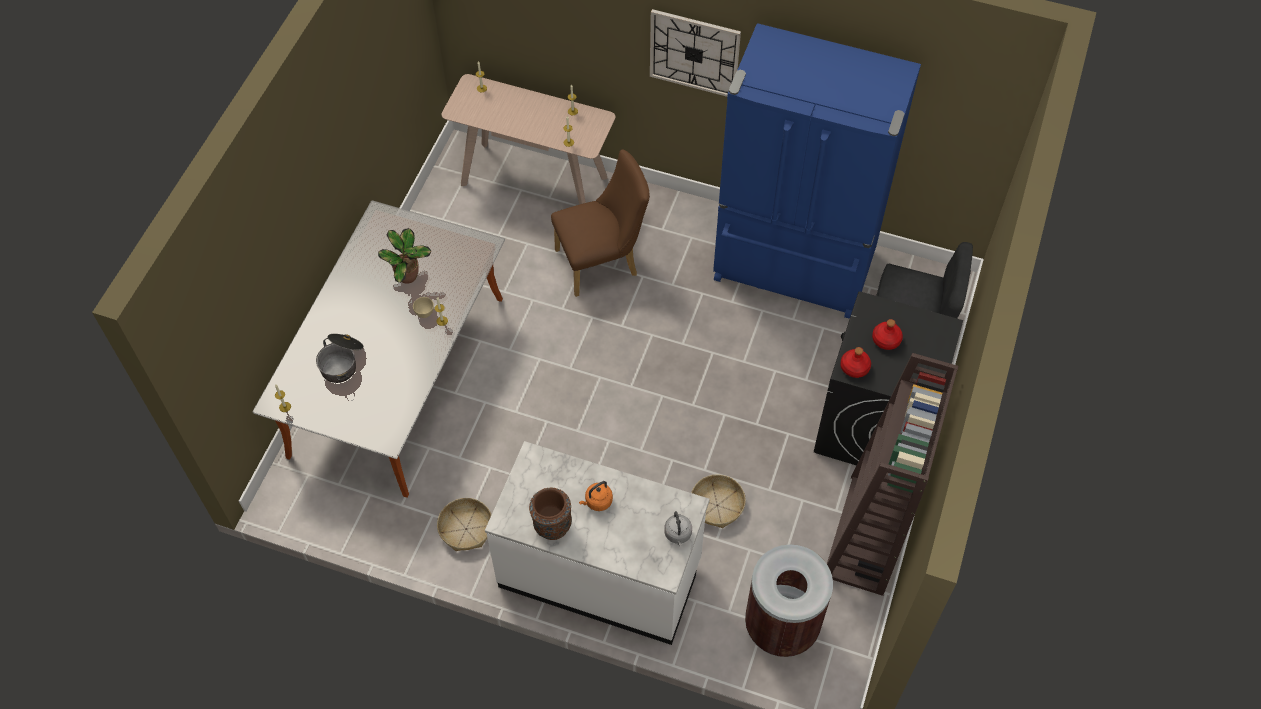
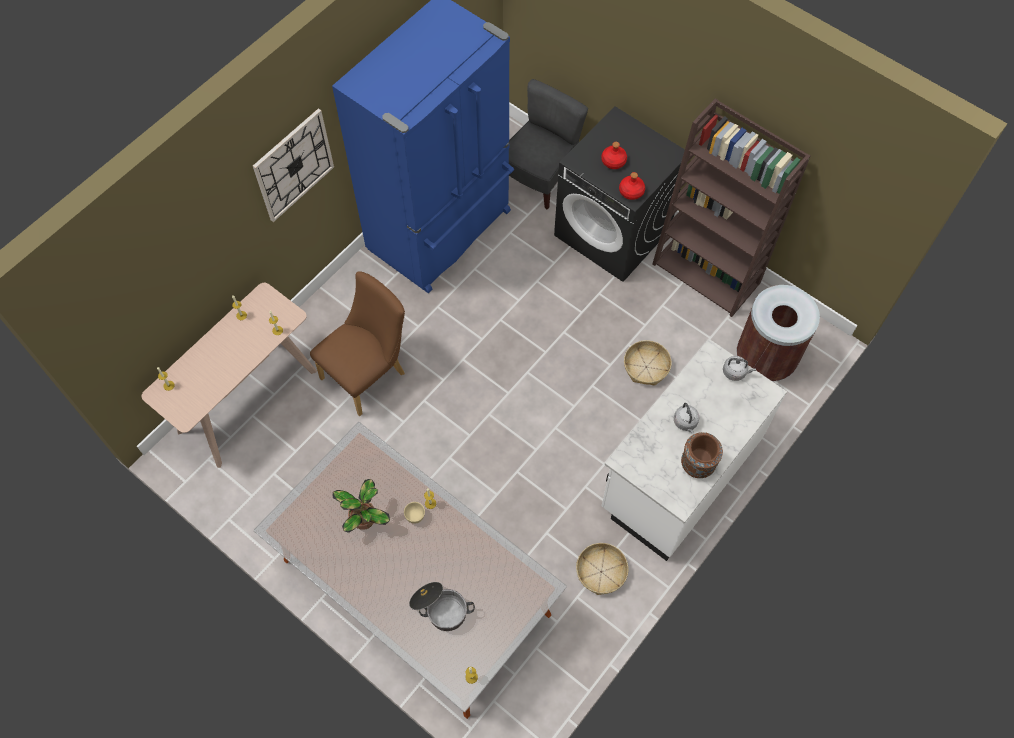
camera: 70 degrees left, 5 degrees up
(597, 502) = (685, 423): orange kettle -> grey kettle
(602, 262) = (368, 373): brown chair -> brown chair turned 45 degrees clockwise

